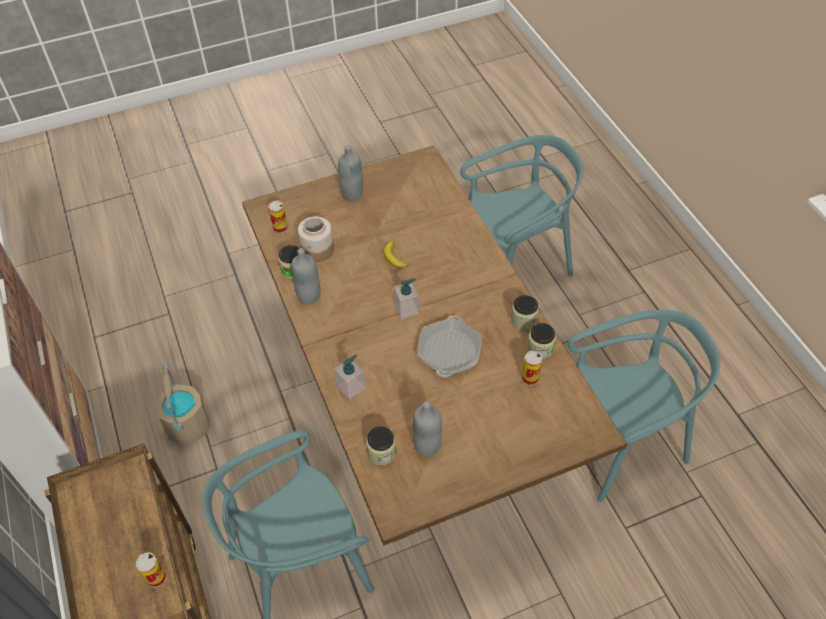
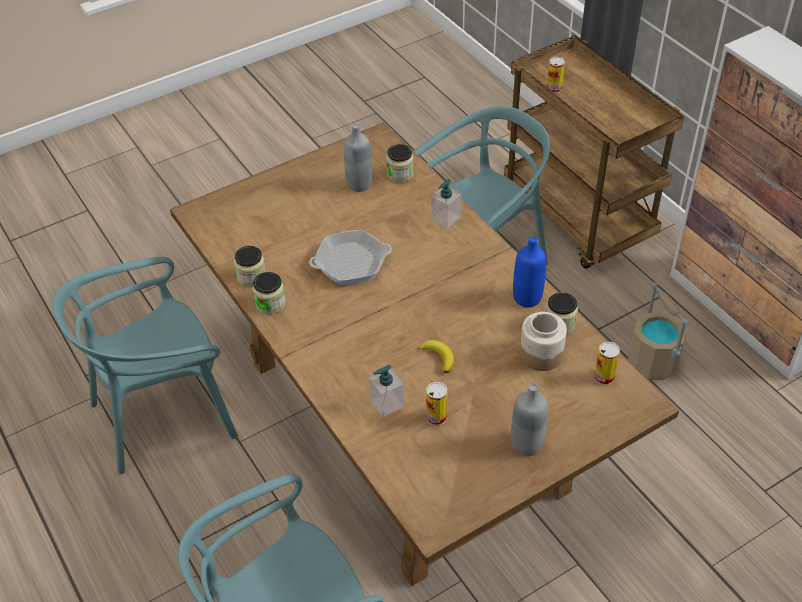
camera: 170 degrees right, 5 degrees down
(309, 296) = (527, 298): grey bottle -> blue bottle
(407, 309) = (407, 298): soap dispenser -> soap dispenser (386, 403)
(449, 351) = (351, 263): frying pan -> frying pan turned 75 degrees clockwise
(530, 378) = (262, 249): can -> can (436, 417)

